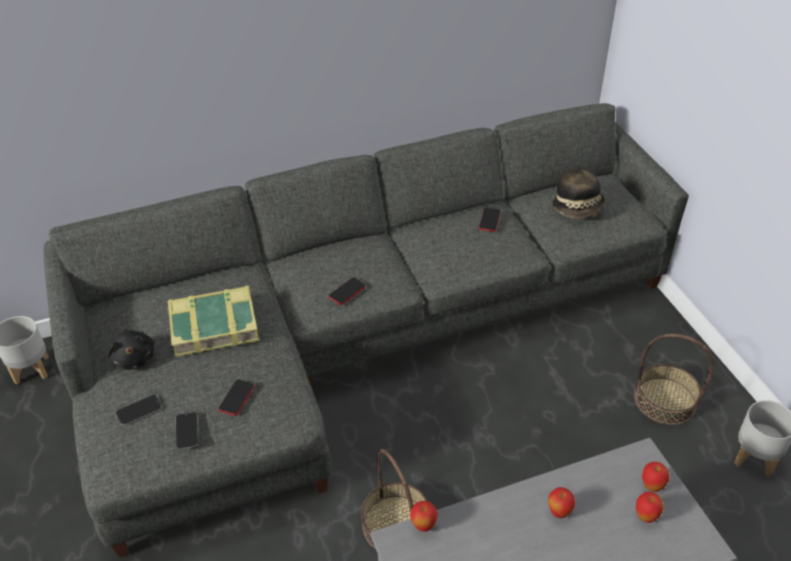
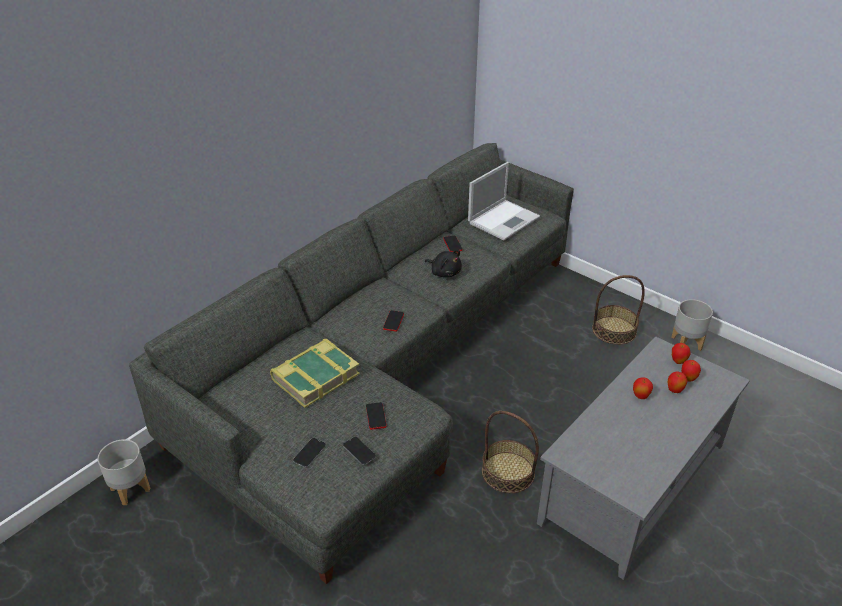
camera: 30 degrees left, 5 degrees down
(134, 358) = (270, 422): black plush toy -> black plush toy (444, 272)
(423, 525) = (569, 438): apple -> apple (674, 391)
(578, 208) = (504, 219): hat -> laptop

